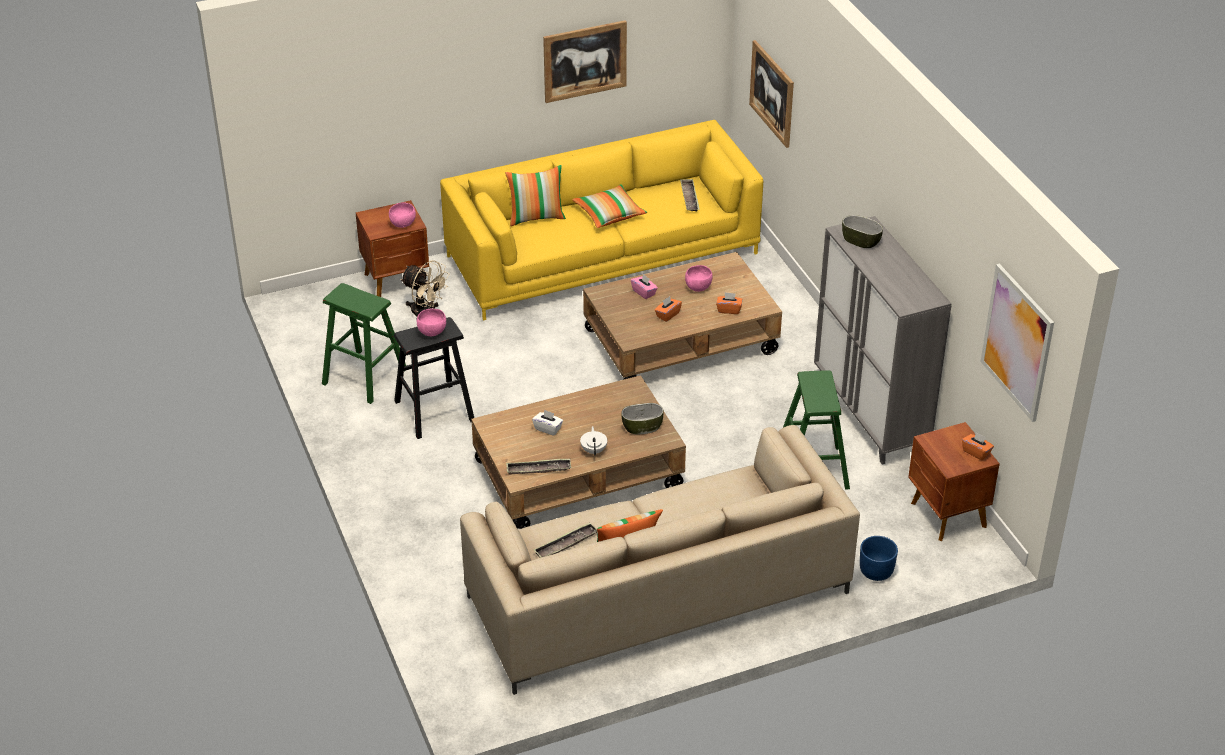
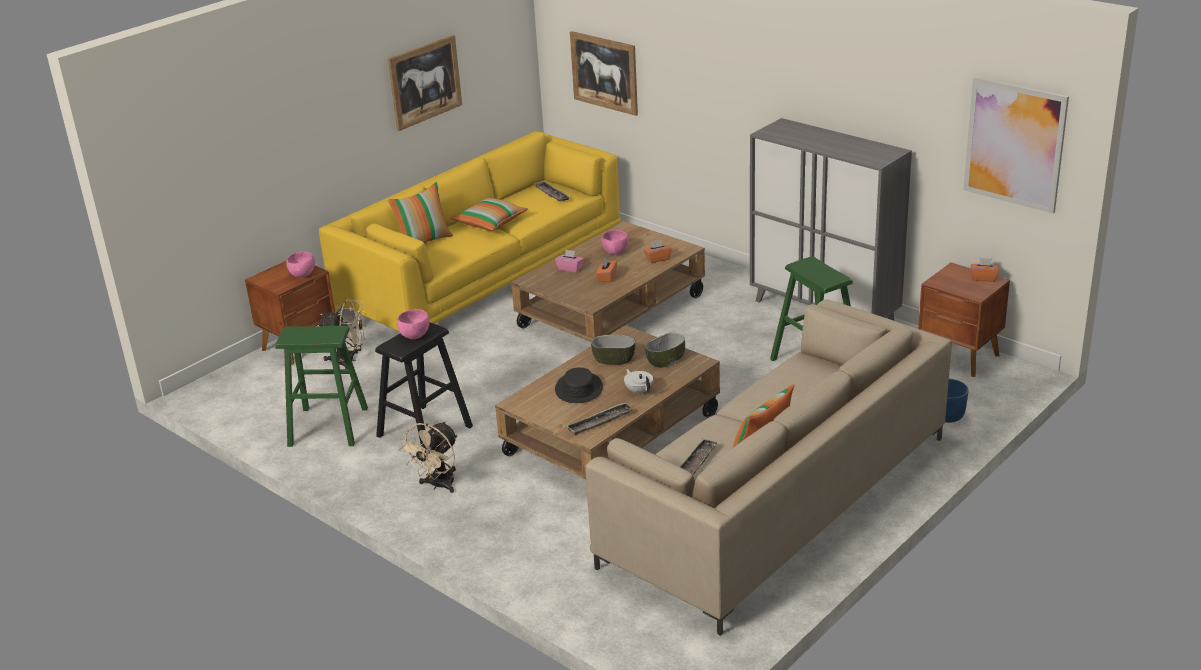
camera: 25 degrees left, 10 degrees down
(407, 469) = (438, 485): none -> beige fan
(548, 428) = (578, 389): white tissue box -> black hat
(860, 241) = (789, 134): bowl -> bowl (614, 359)

